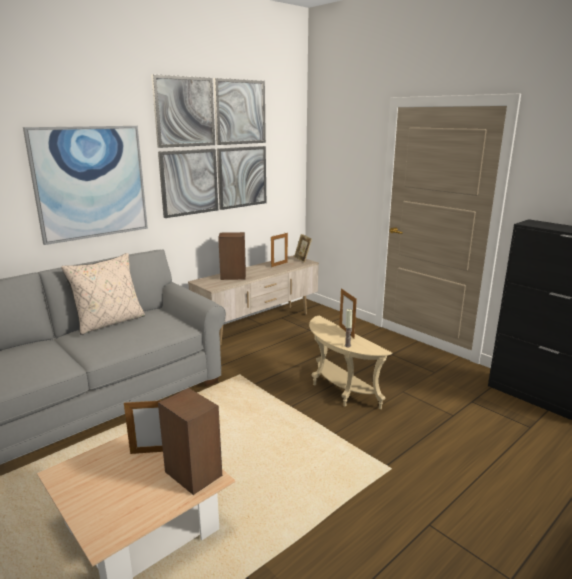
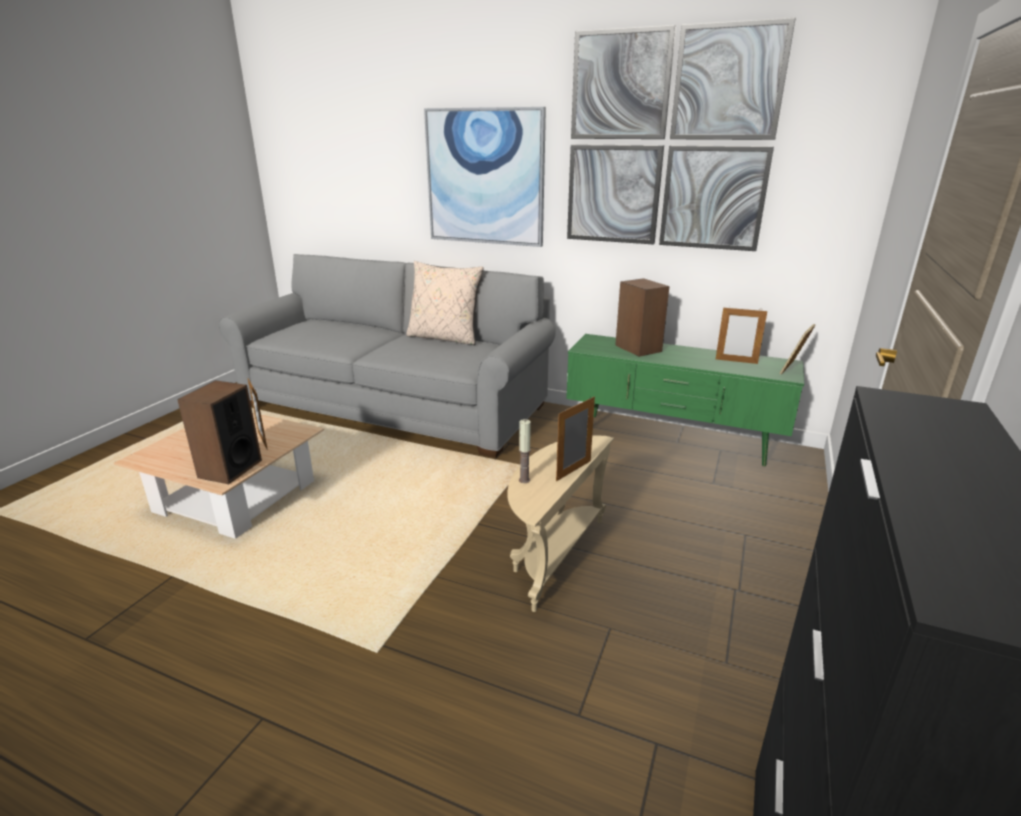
camera: 65 degrees right, 5 degrees up
(258, 325) = (672, 440): beige tv stand -> green tv stand

